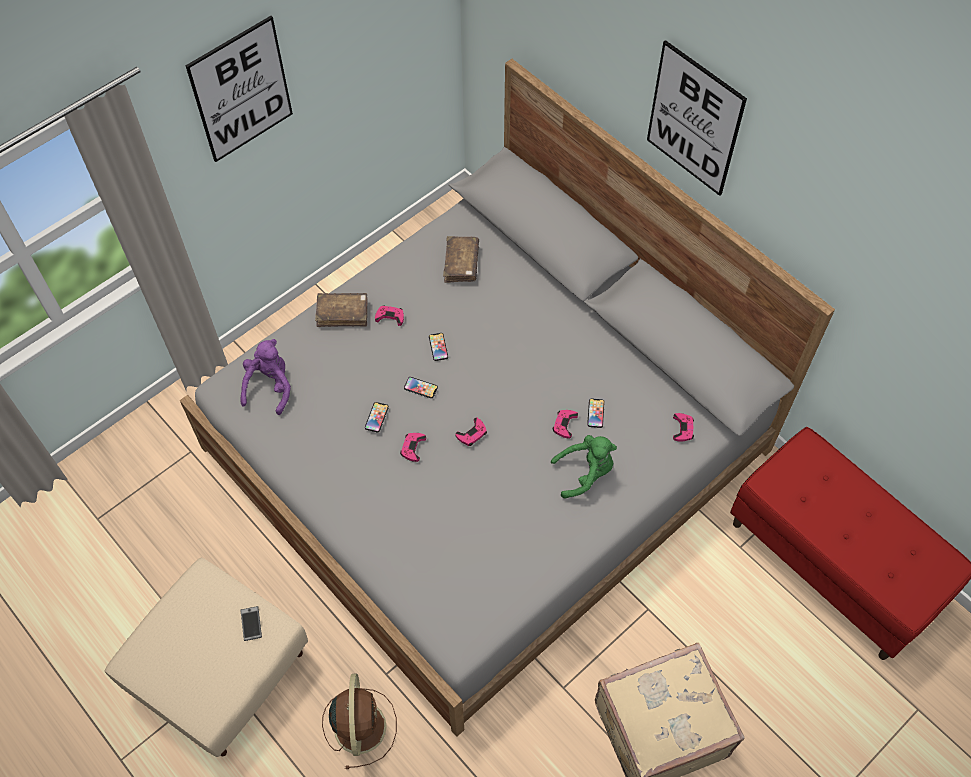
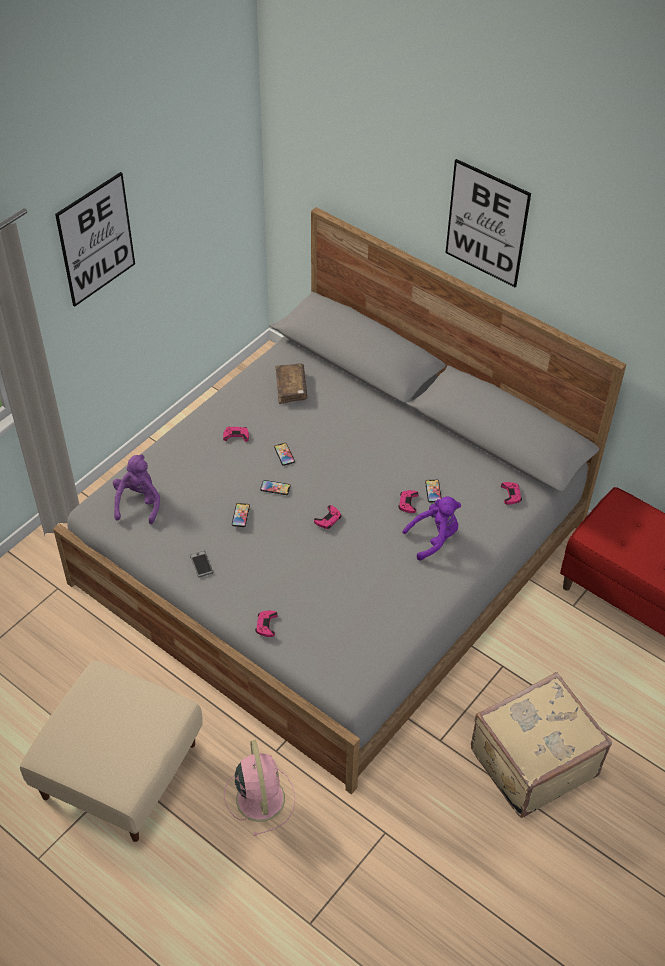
camera: 10 degrees left, 10 degrees down
(251, 623) = (152, 706): phone -> phone (201, 564)
(342, 313) = (193, 437): brown book -> none
(360, 725) = (260, 797): brown fan -> pink fan
(413, 447) = (277, 536): pink game controller -> pink game controller (266, 625)
(585, 473) = (434, 538): green plush toy -> purple plush toy

